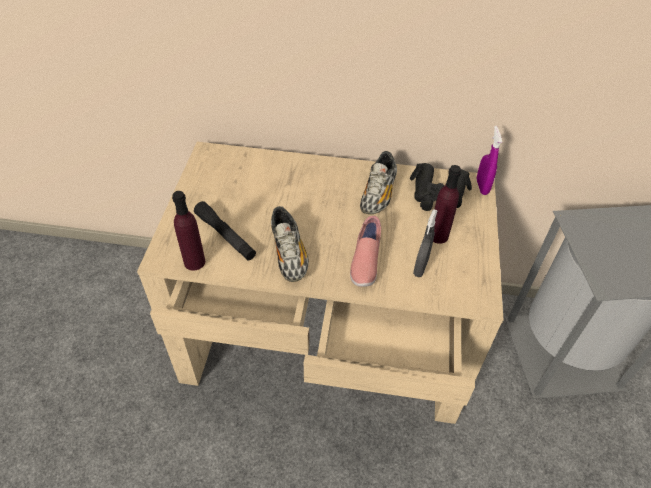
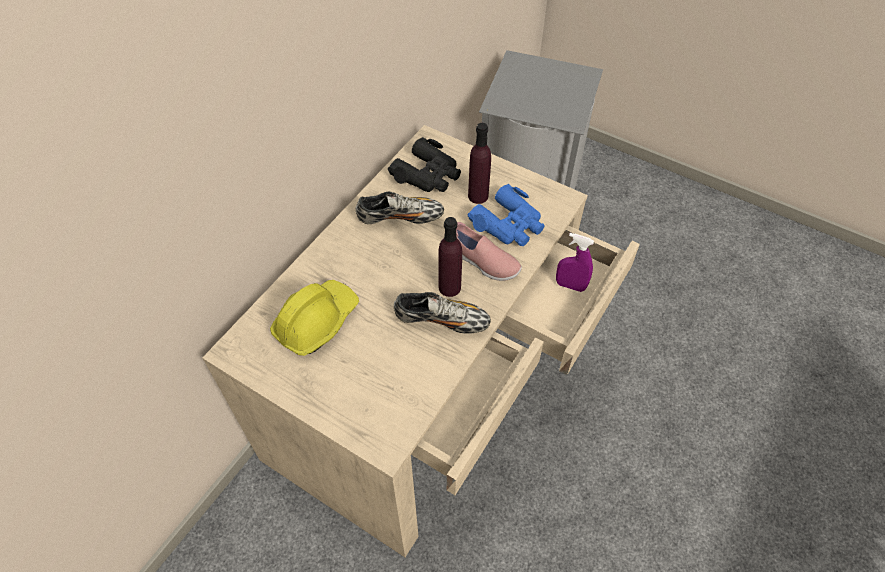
camera: 65 degrees left, 5 degrees up
(194, 262) = (409, 412): purple bottle -> purple bottle (449, 287)
(225, 236) = (385, 371): black flashlight -> none
(251, 183) = (316, 321): none -> yellow hard hat
(378, 194) = (400, 218): shoe -> shoe turned 45 degrees counterclockwise
(420, 267) = (509, 224): grey spray bottle -> blue binoculars
(482, 187) = (435, 139): purple spray bottle -> purple spray bottle (570, 285)

